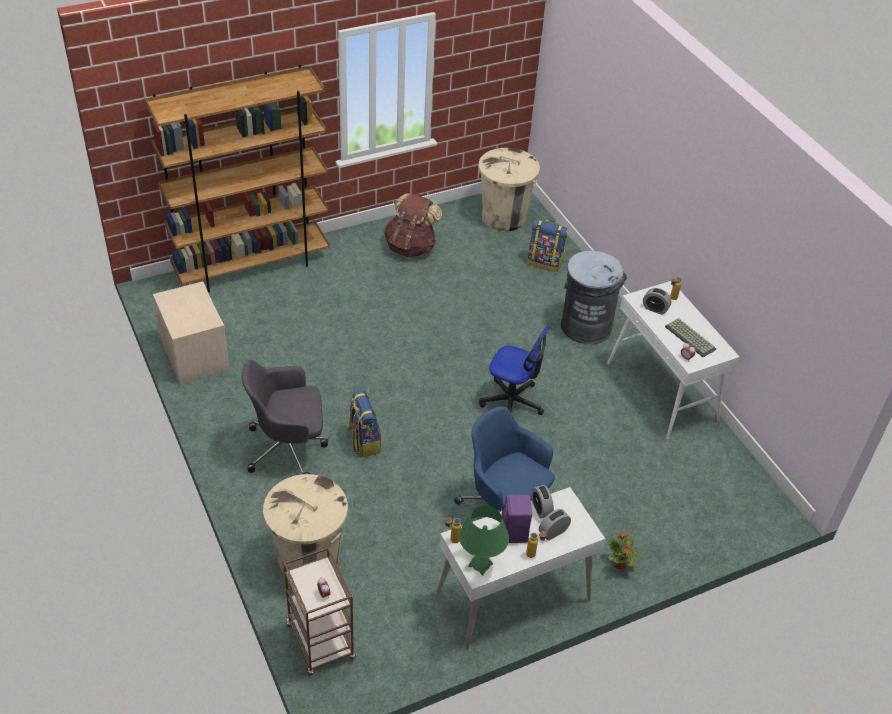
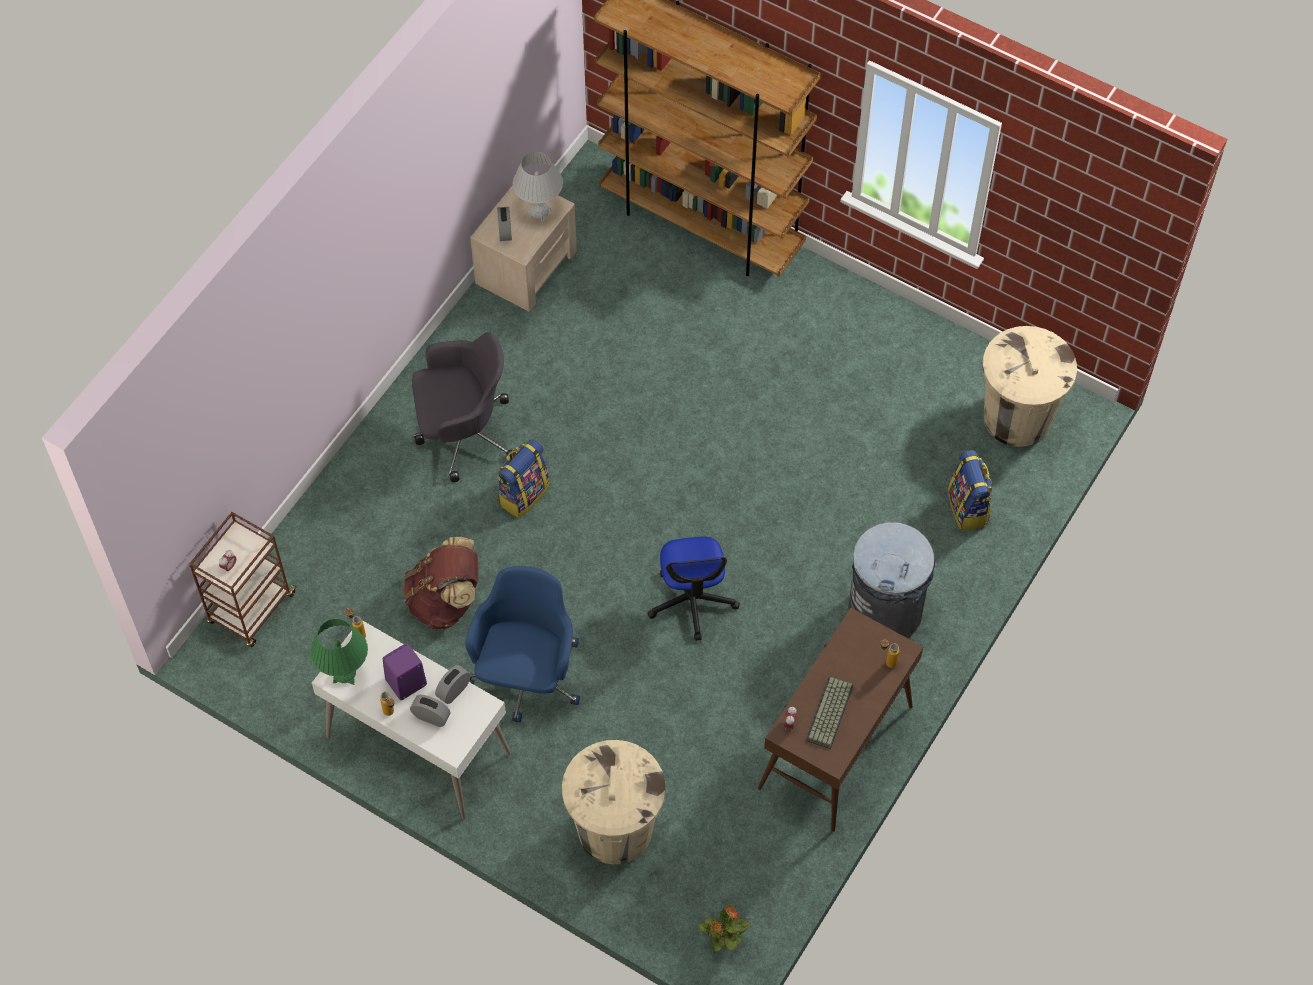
camera: 60 degrees right, 15 degrees up
(191, 299) = (539, 212): none -> white table lamp
(288, 448) = (463, 433): grey office chair -> grey office chair turned 120 degrees clockwise
(308, 560) = (337, 540): beige trash can -> beige trash can (614, 830)
(411, 247) = (871, 354): brown backpack -> brown backpack (446, 601)
(619, 565) = (531, 826): potted plant -> potted plant (723, 939)
(655, 309) = (853, 653): alarm clock -> alarm clock (505, 231)
(662, 392) = (835, 748): white console table -> brown console table

